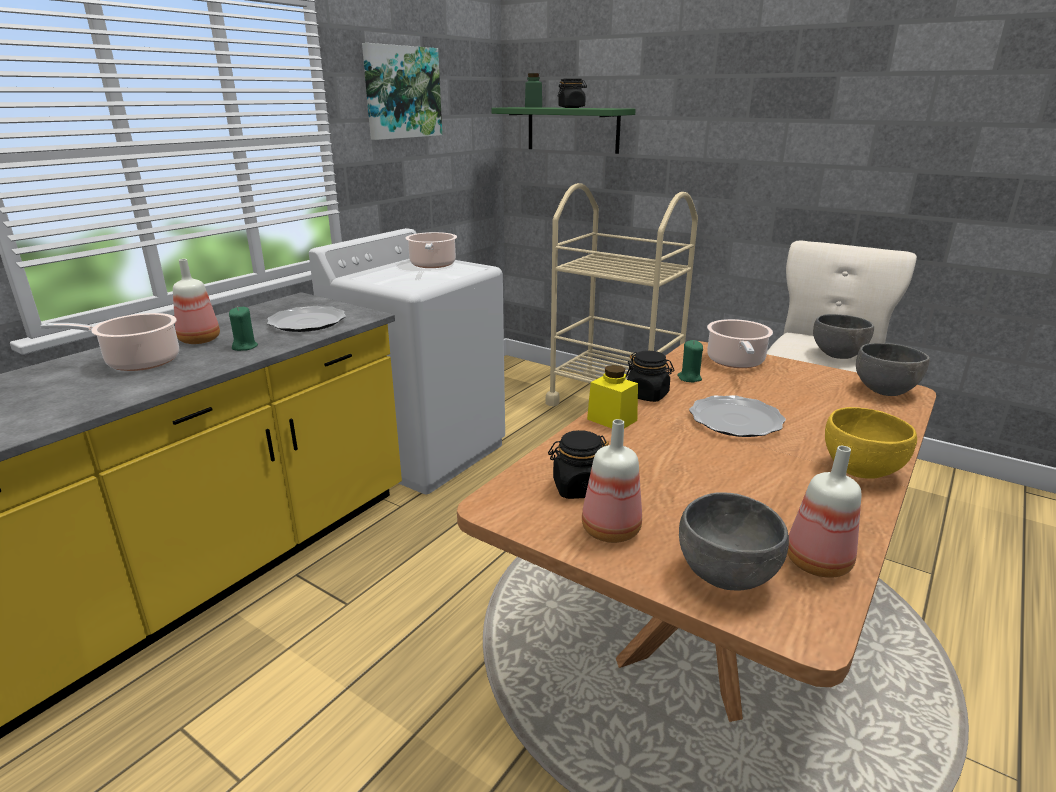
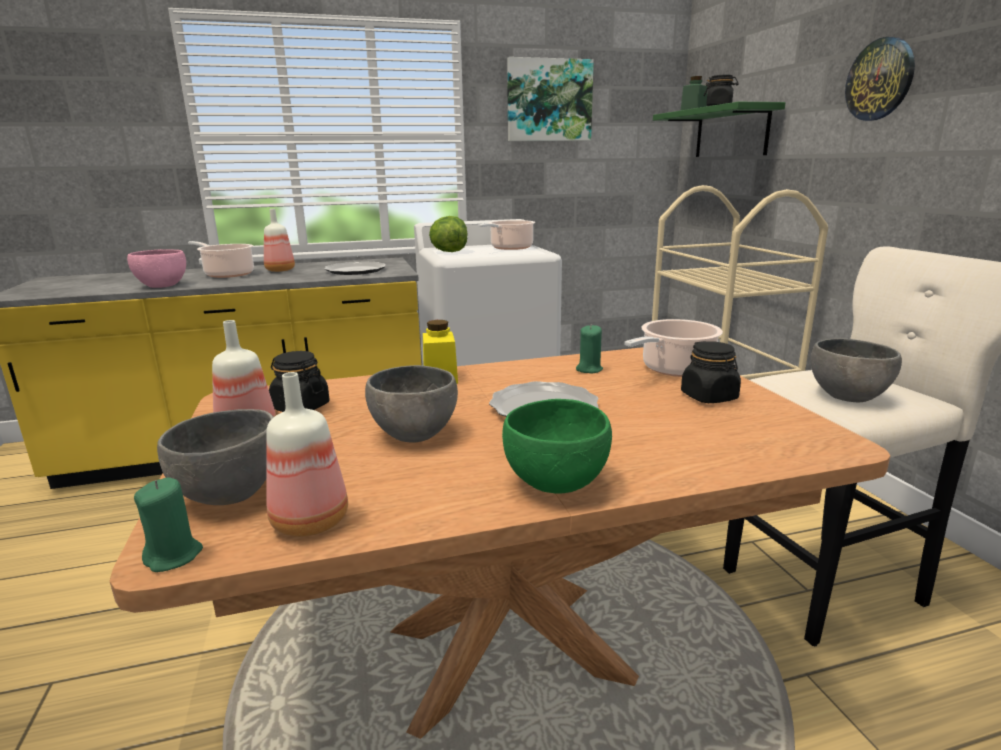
camera: 40 degrees right, 5 degrees down
(96, 402) = (162, 286): none -> pink bowl
(245, 347) = (289, 276): green candle -> green candle (174, 556)
(385, 280) = (449, 252): none -> lettuce
(647, 395) = (515, 370): black jar -> black jar (709, 397)
(730, 102) = (880, 79): none -> wall clock
(859, 470) = (555, 483): yellow bowl -> green bowl
(885, 390) = (803, 436): grey bowl -> grey bowl (415, 434)

